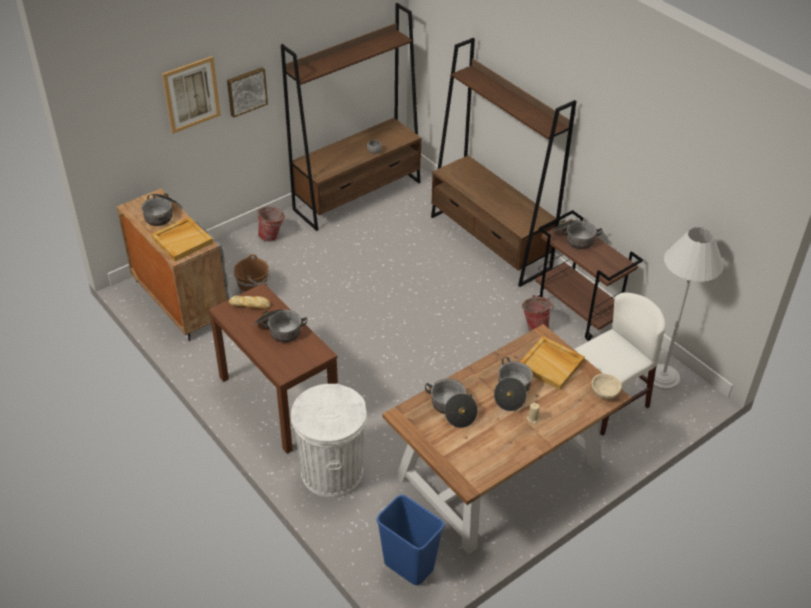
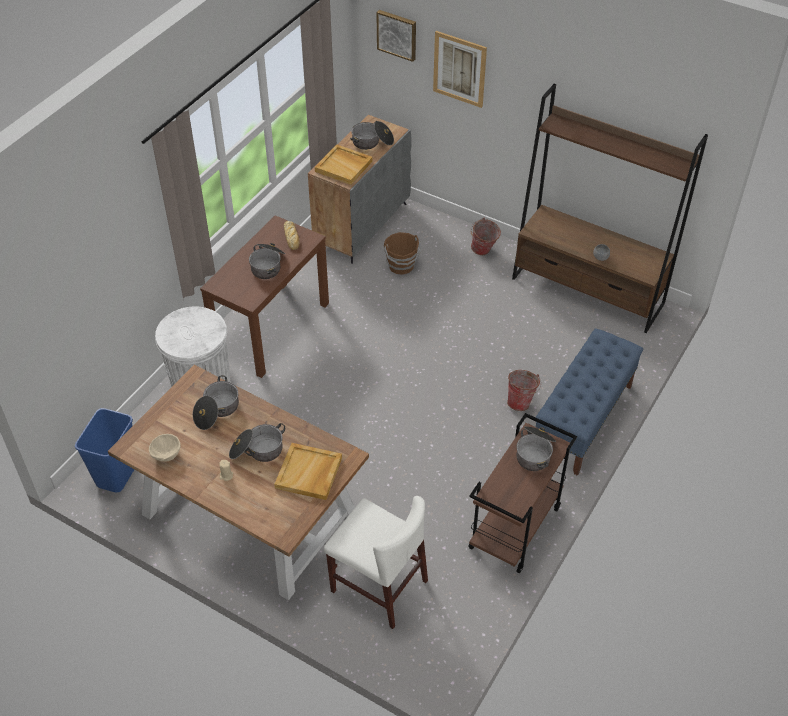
camera: 70 degrees right, 5 degrees up
(246, 91) = (514, 104): picture -> picture (397, 34)
(490, 242) = (583, 420): brown bookcase -> blue bench
(535, 327) = (467, 494): bucket -> bucket (521, 402)
(605, 393) = (284, 528): beige bowl -> beige bowl (166, 455)
(663, 377) = (446, 634): white floor lamp -> none

